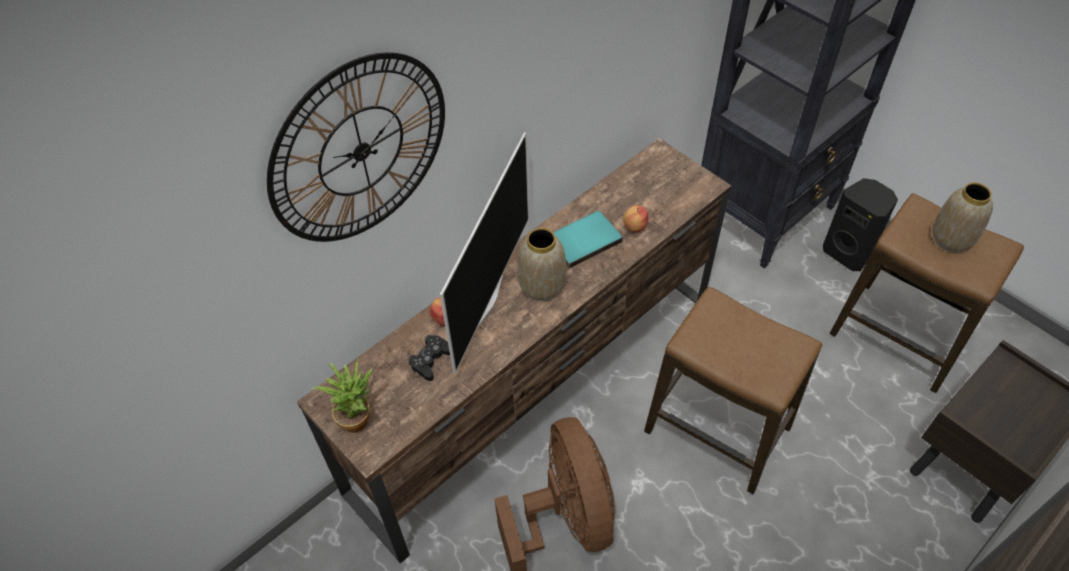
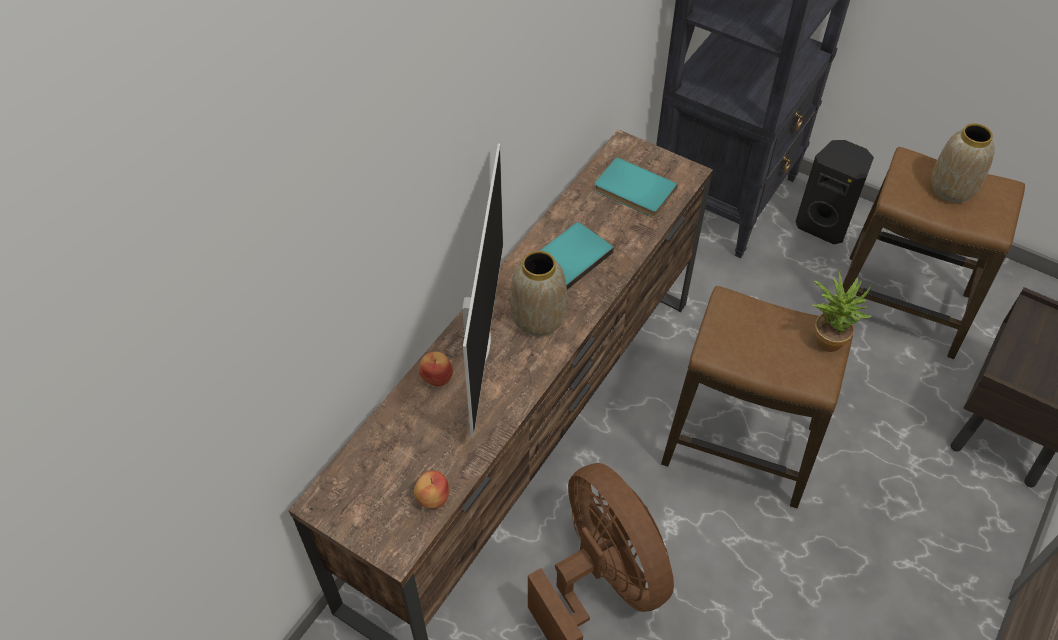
camera: 15 degrees left, 0 degrees up
(357, 416) = (368, 512): potted plant -> potted plant (828, 336)
(361, 151) = (344, 192): wall clock -> none
(431, 360) = (435, 429): black game controller -> none
(634, 226) = (621, 232): apple -> apple (432, 497)
(656, 193) = (633, 191): none -> turquoise book

